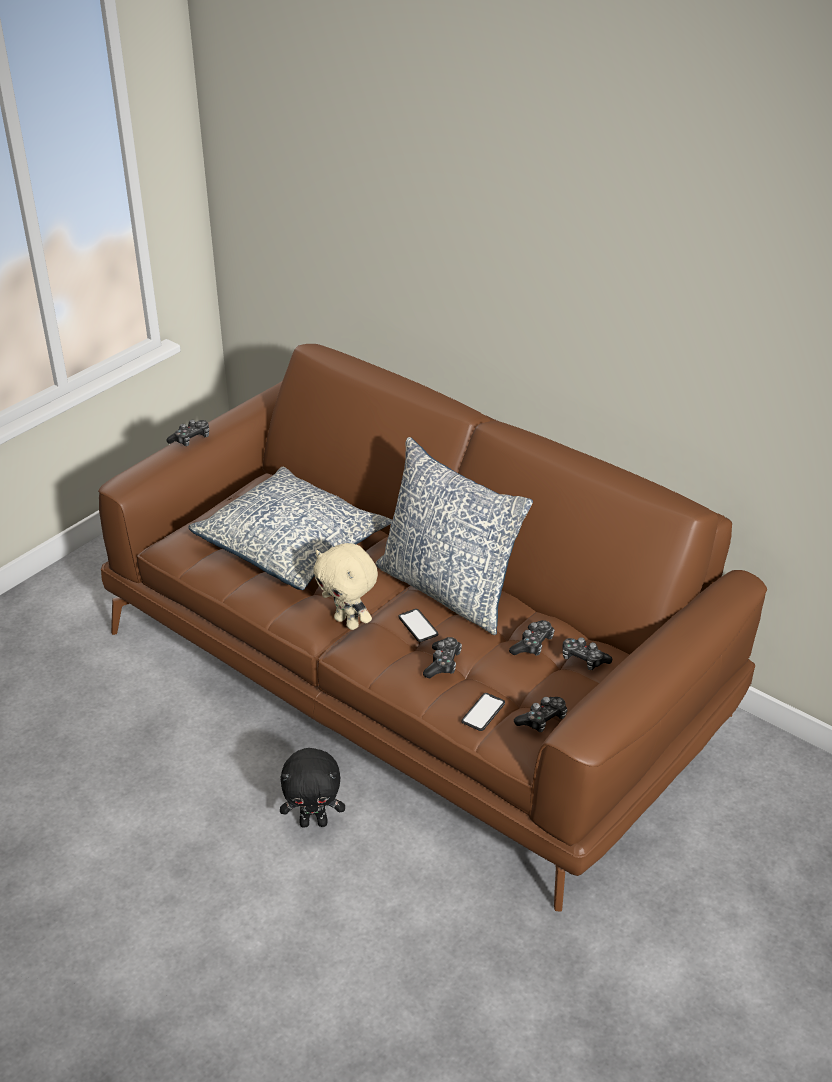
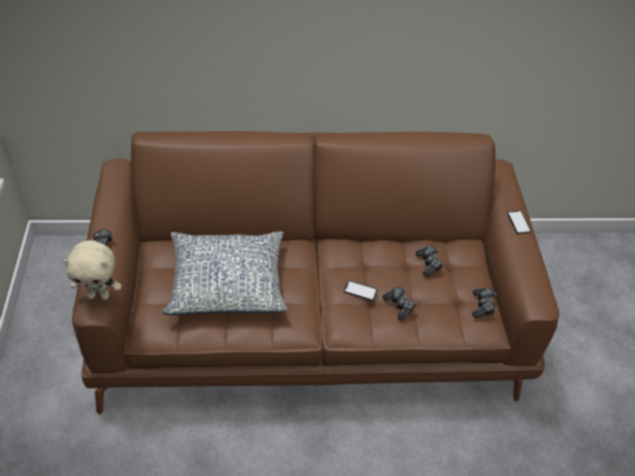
camera: 45 degrees left, 10 degrees up
(314, 822) = (358, 444): black plush toy -> none
(348, 622) = (318, 314): beige plush toy -> beige plush toy (99, 295)
(448, 590) = (347, 257): pillow -> none
(483, 712) = (451, 321): phone -> phone (519, 222)
(583, 659) = (460, 256): game controller -> none

